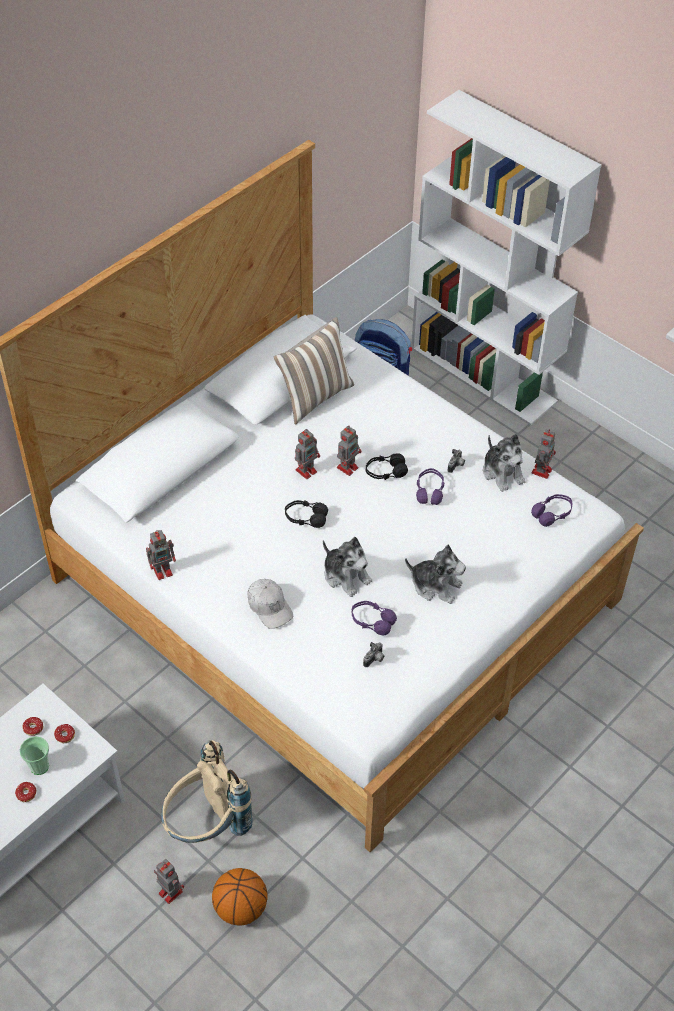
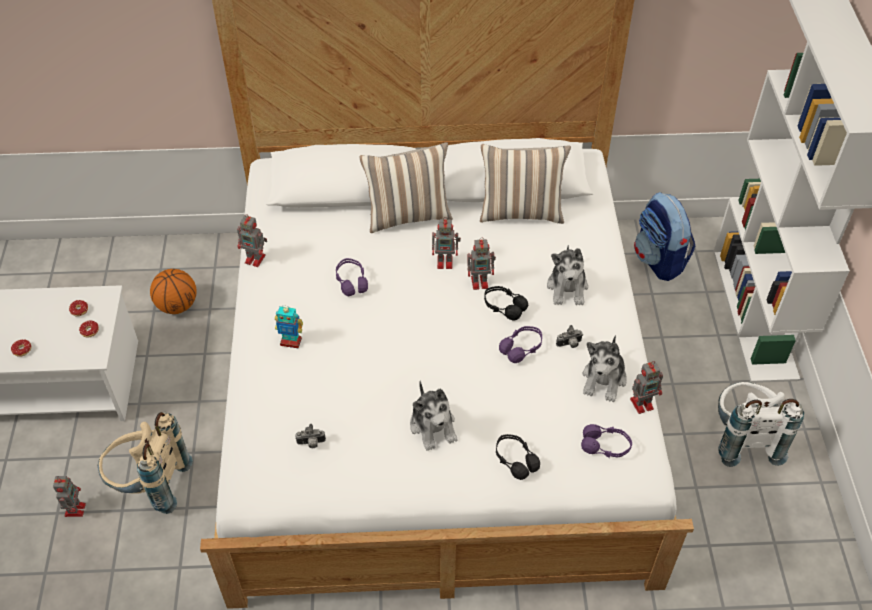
camera: 45 degrees right, 0 degrees up
(39, 766) = (51, 338): cup -> none
(237, 456) = (408, 215): none -> pillow
(241, 908) = (100, 564): basketball -> basketball (177, 306)
(269, 607) = (291, 341): white cap -> toy robot
(305, 518) = (398, 296): black headphones -> black headphones (515, 460)
(346, 575) = (372, 362): plush toy -> plush toy (567, 287)
(372, 621) = (346, 412): purple headphones -> purple headphones (351, 281)
(564, 467) = (743, 439): none -> white backpack

